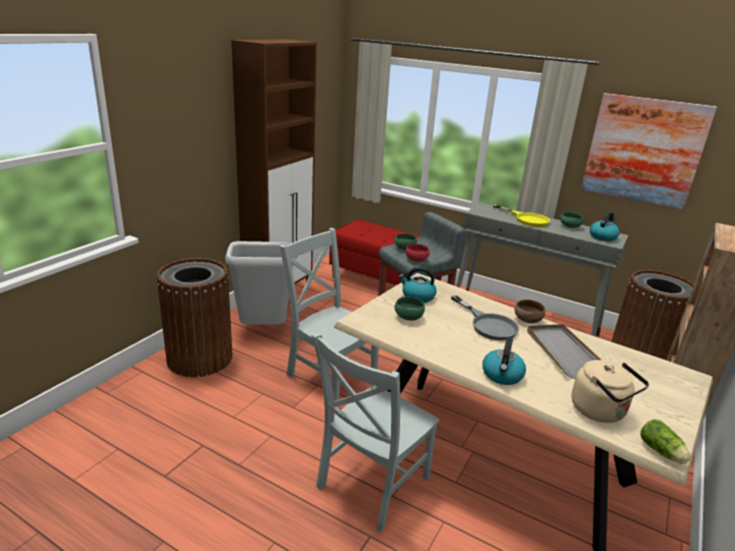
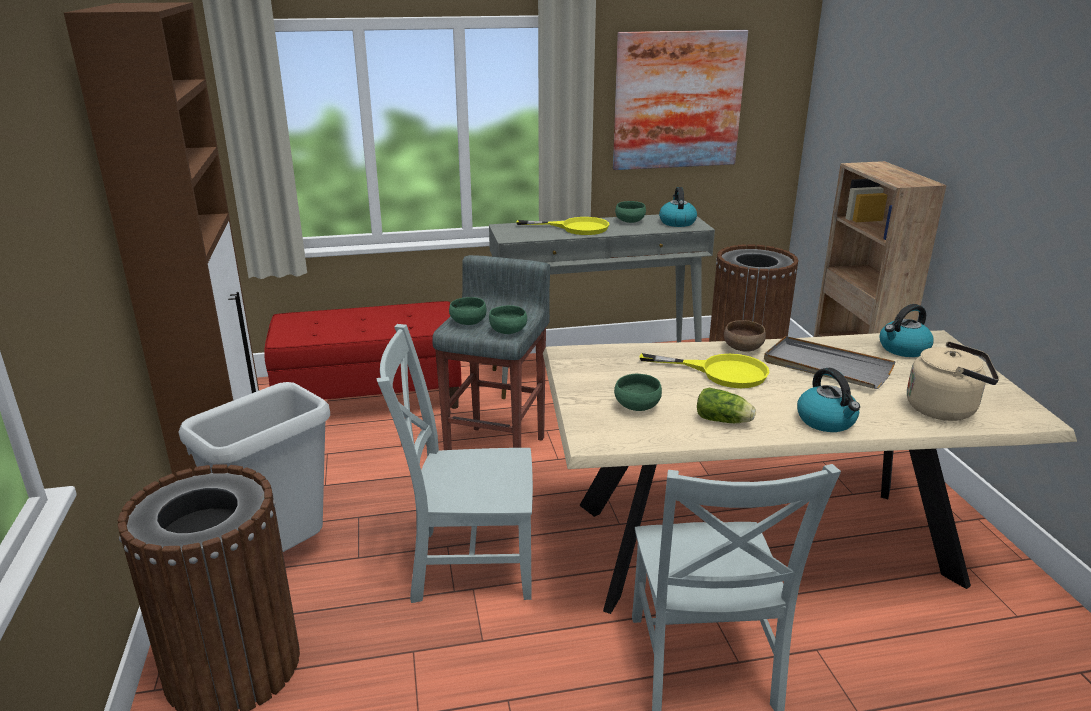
camera: 40 degrees left, 0 degrees up
(417, 260) = (508, 331): red bowl -> green bowl
(417, 296) = (600, 376): kettle -> kettle (903, 349)
(488, 324) = (721, 372): grey frying pan -> yellow frying pan
(662, 453) = (1034, 420): lettuce -> lettuce (724, 421)

